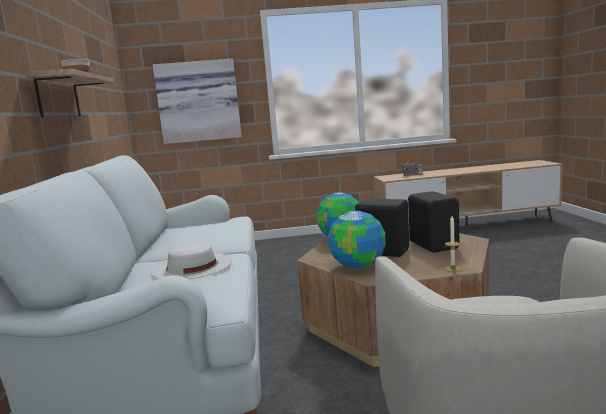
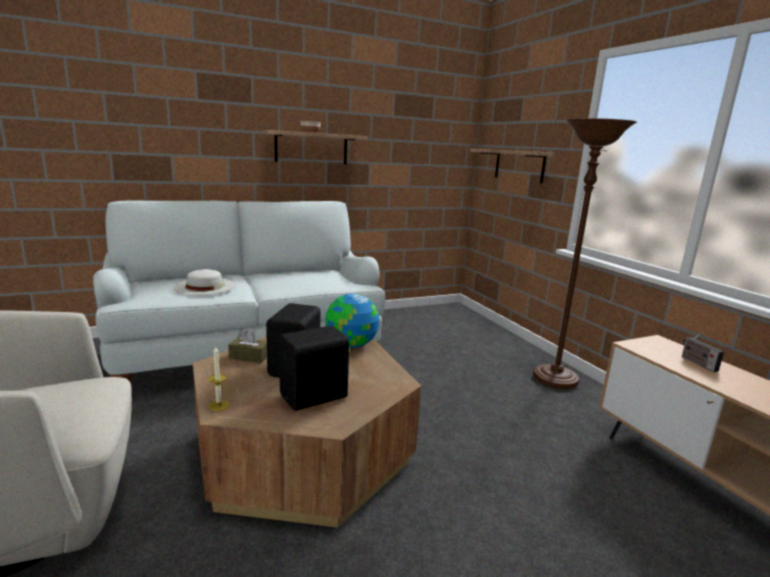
camera: 70 degrees right, 5 degrees up
(198, 101) = (519, 165): picture -> shelf
(319, 240) = (555, 379): none -> brown floor lamp
(358, 266) = (249, 357): globe -> brown tissue box

